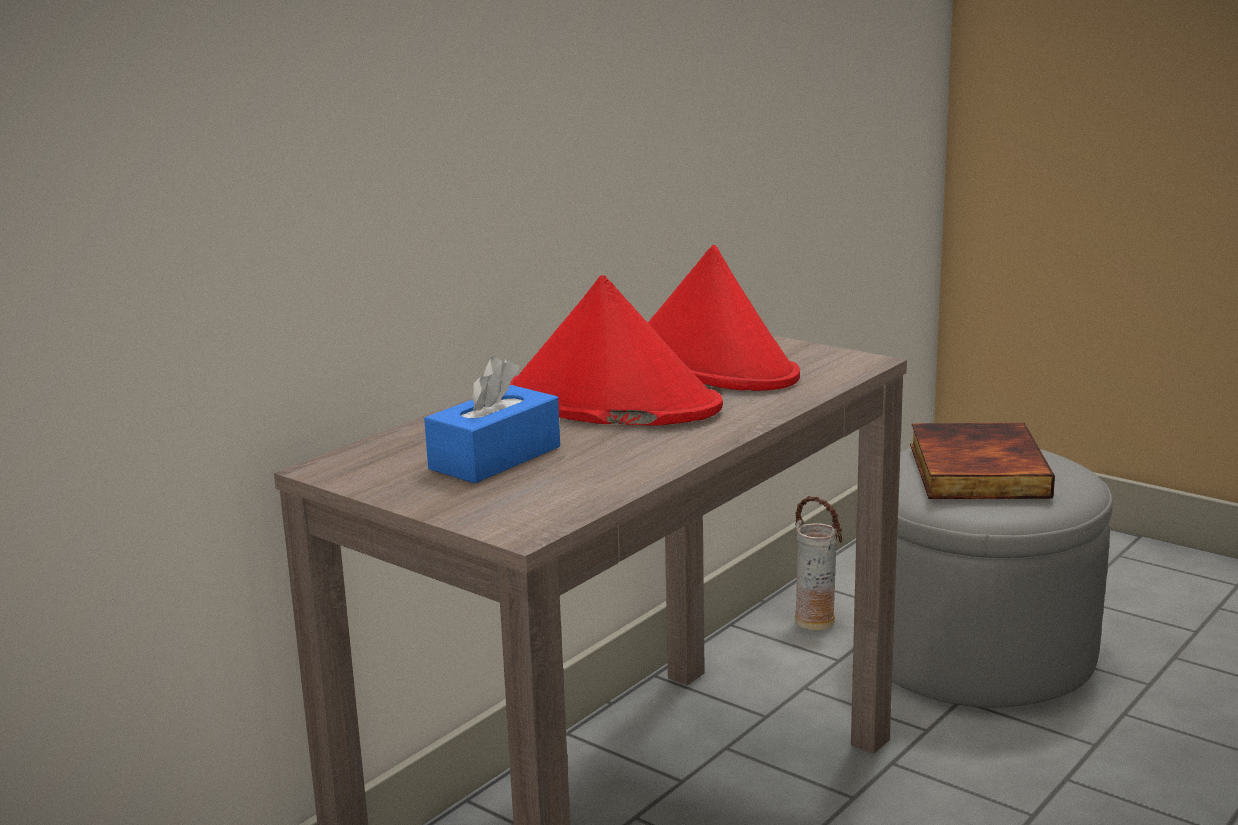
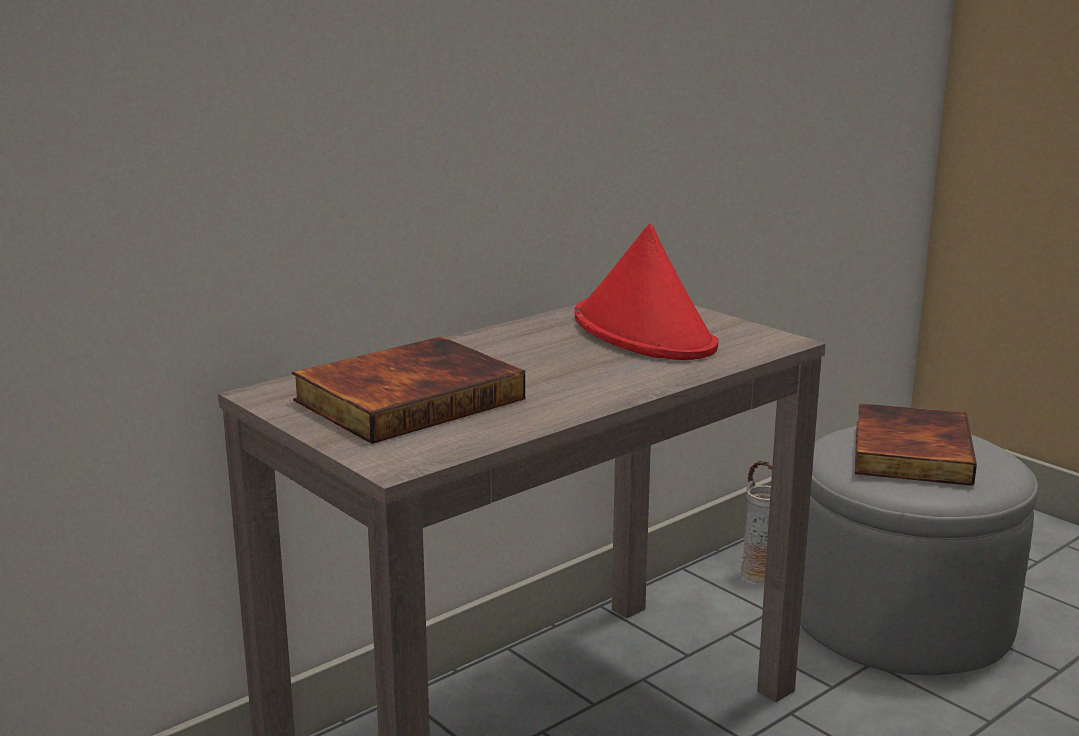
camera: 10 degrees right, 0 degrees up
(495, 458) = (408, 398): blue tissue box -> book
(610, 402) = (536, 358): red hat -> none

